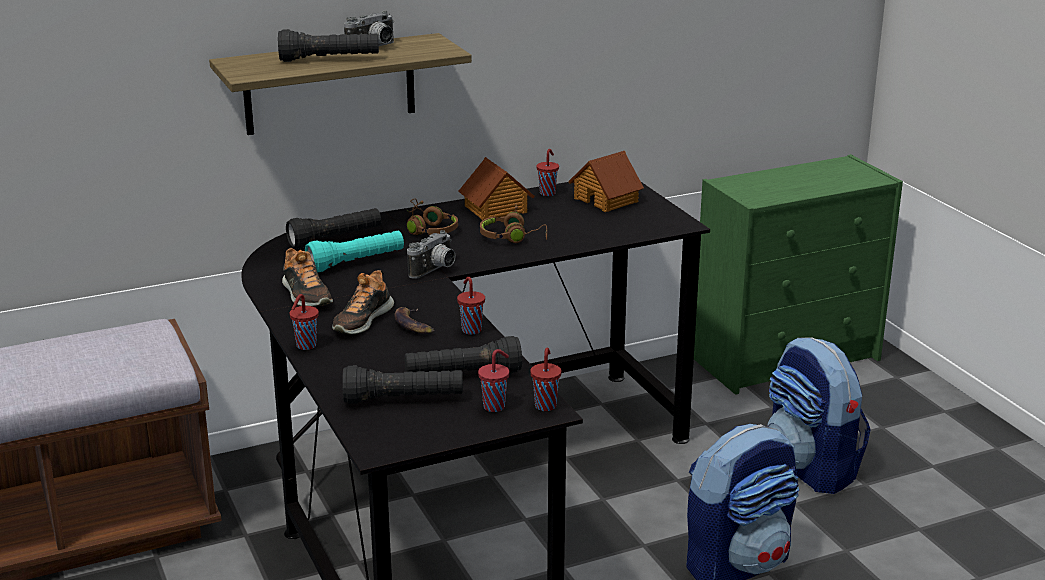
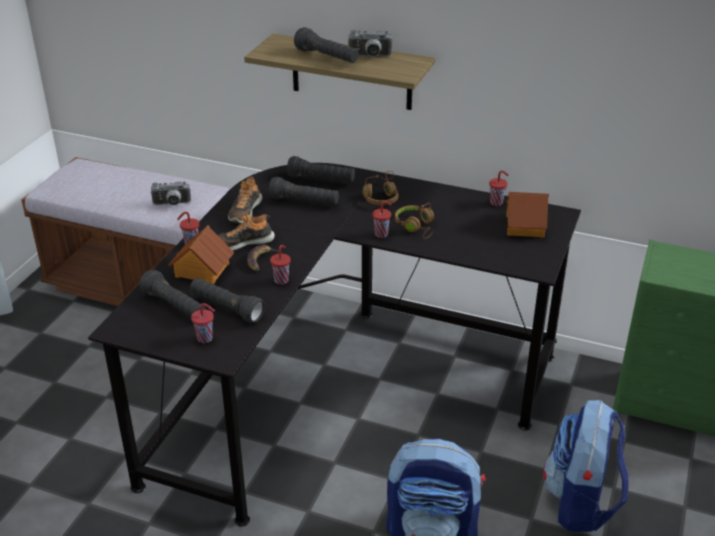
camera: 45 degrees right, 10 degrees up
(356, 263) = (304, 201): turquoise flashlight -> black flashlight
(435, 270) = (334, 228): camera -> camera (172, 204)
(496, 209) = (443, 200): toy house -> toy house (201, 270)
(545, 405) = (229, 354): red cup -> red cup (382, 234)

